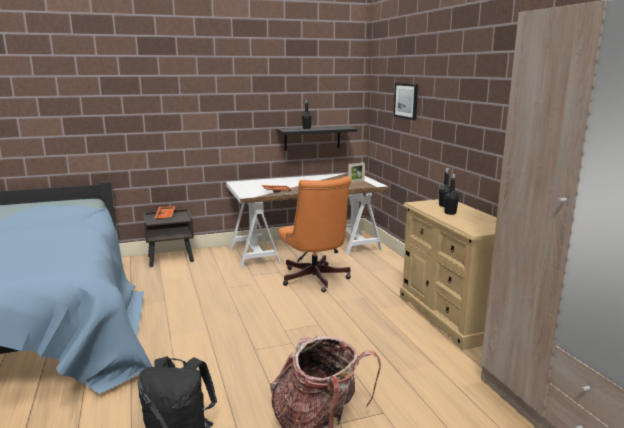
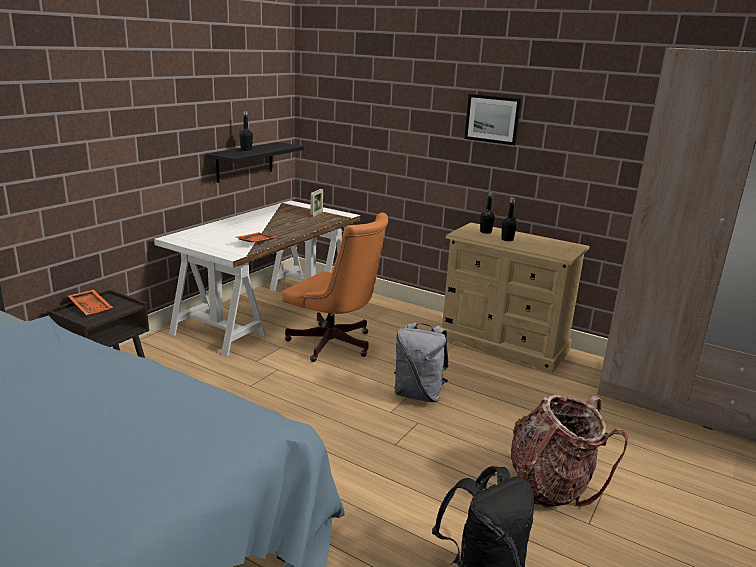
camera: 40 degrees left, 5 degrees up
(322, 327) = (418, 394): none -> grey backpack
(406, 101) = (380, 111): picture -> picture (492, 119)

